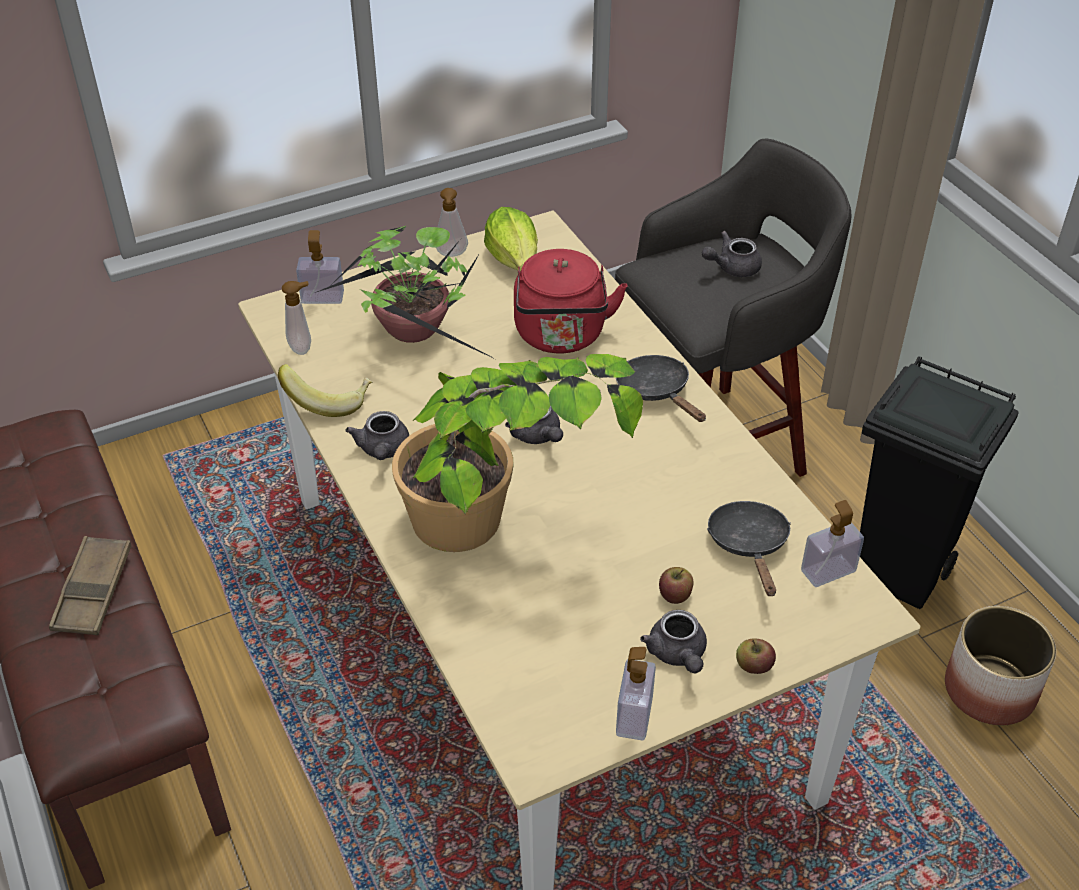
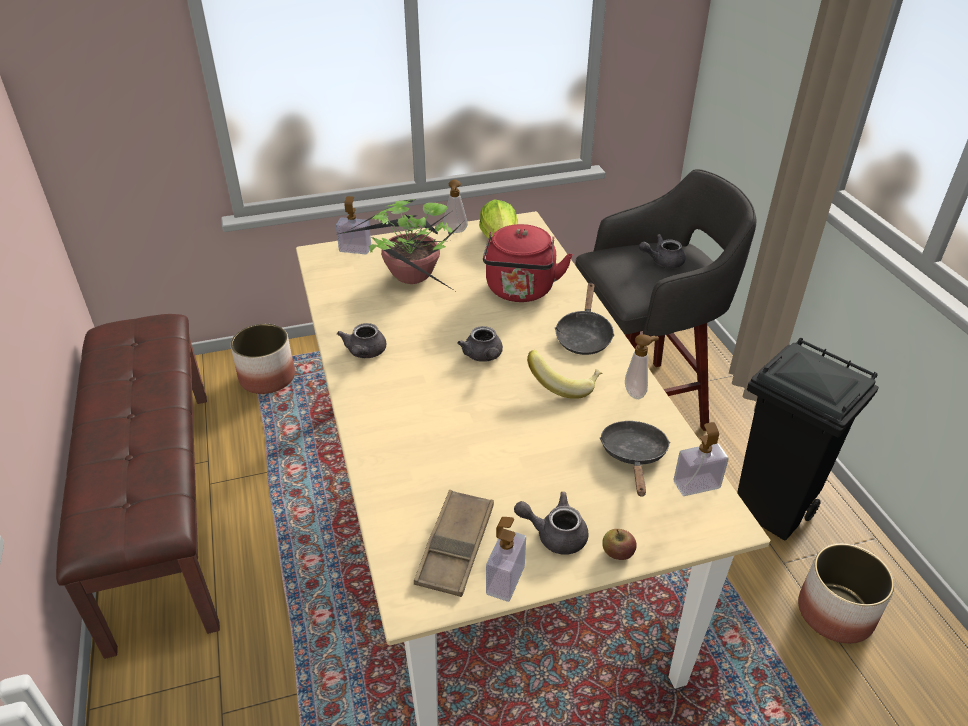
camera: 10 degrees right, 5 degrees down
(93, 591) = (145, 434): brown tray -> brown tray (455, 547)
(190, 475) = (267, 377): none -> planter
(303, 347) = (330, 279): soap dispenser -> soap dispenser (637, 393)
(329, 401) = (336, 315): banana -> banana (564, 384)
(502, 531) = (437, 420): potted plant -> none
(656, 392) = (584, 336): black frying pan -> black frying pan turned 150 degrees counterclockwise
(675, 595) = (563, 486): apple -> none
(677, 654) = (554, 534): grey teapot -> grey teapot turned 105 degrees clockwise

